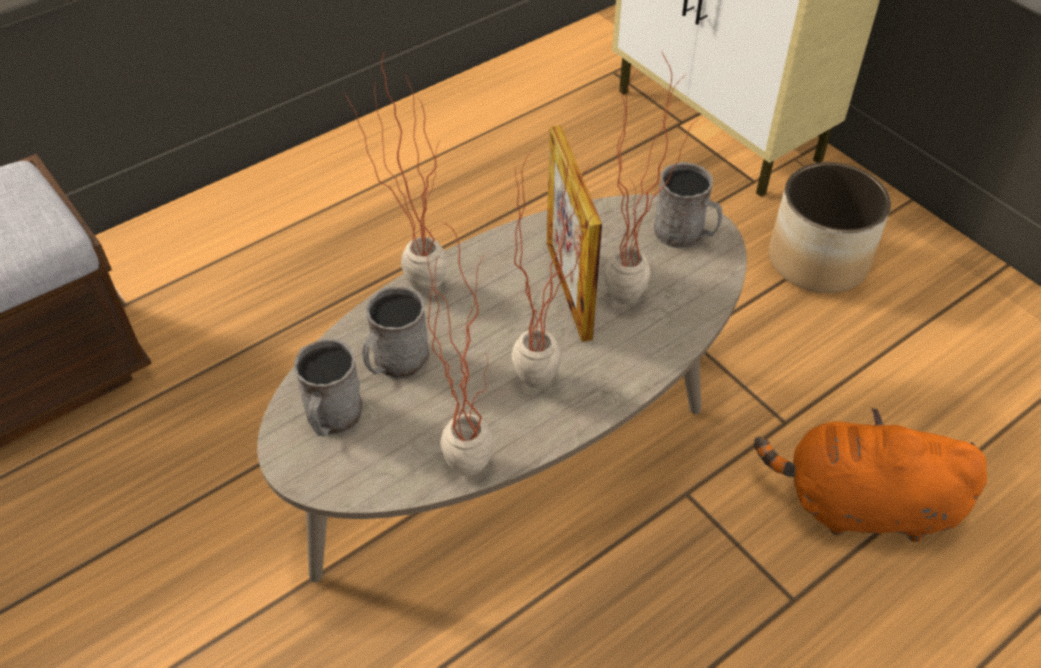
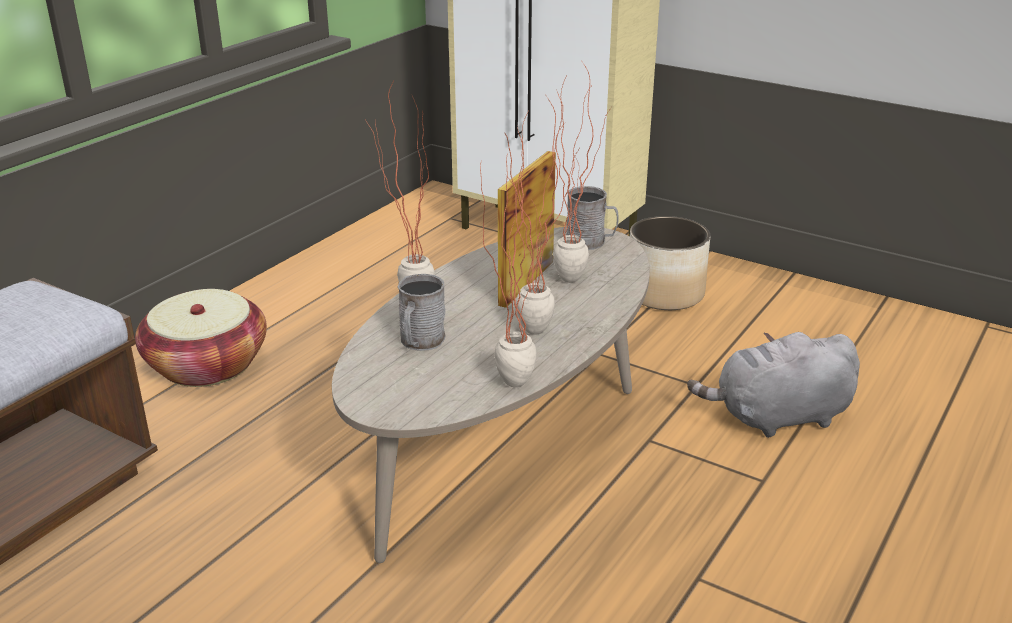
camera: 20 degrees left, 20 degrees down
(258, 242) = (207, 365): none -> basket
(332, 418) = (390, 380): grey mug -> none
(568, 289) = (526, 283): picture frame -> picture frame turned 60 degrees clockwise
(861, 505) = (777, 418): orange plush toy -> grey plush toy

